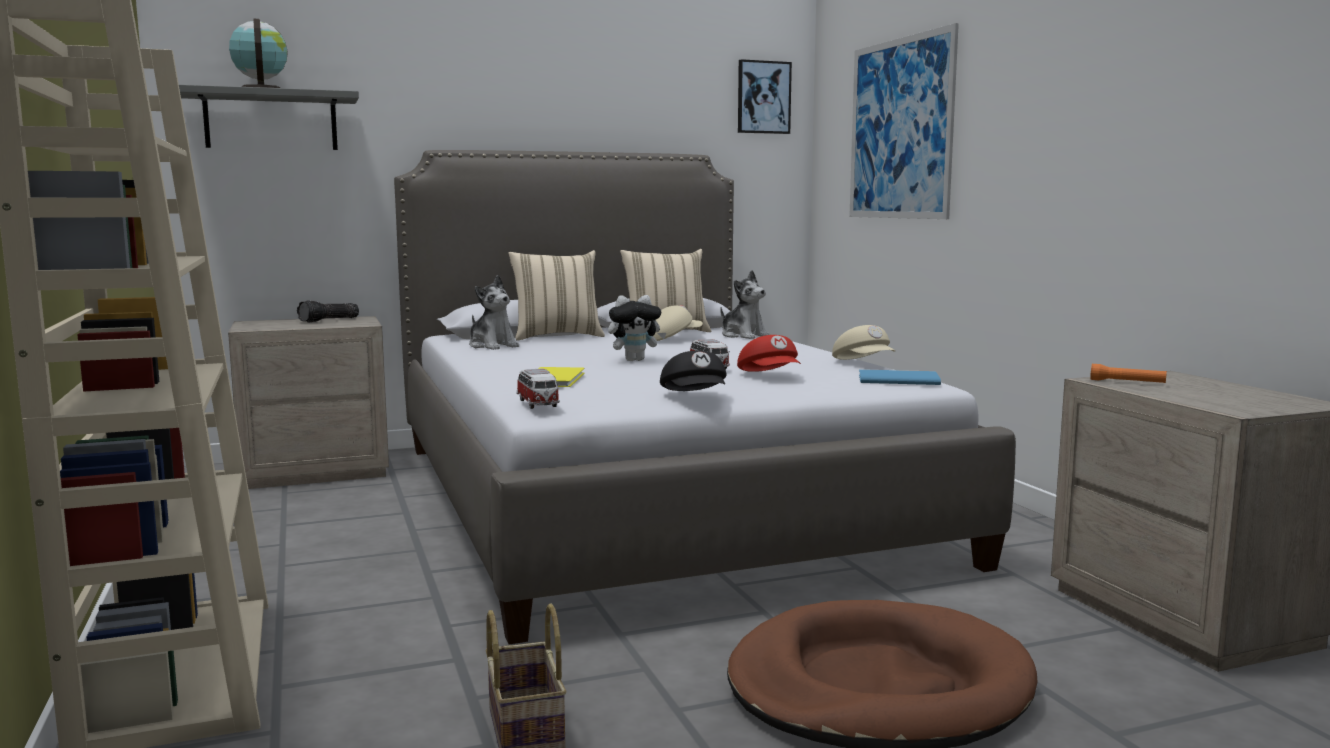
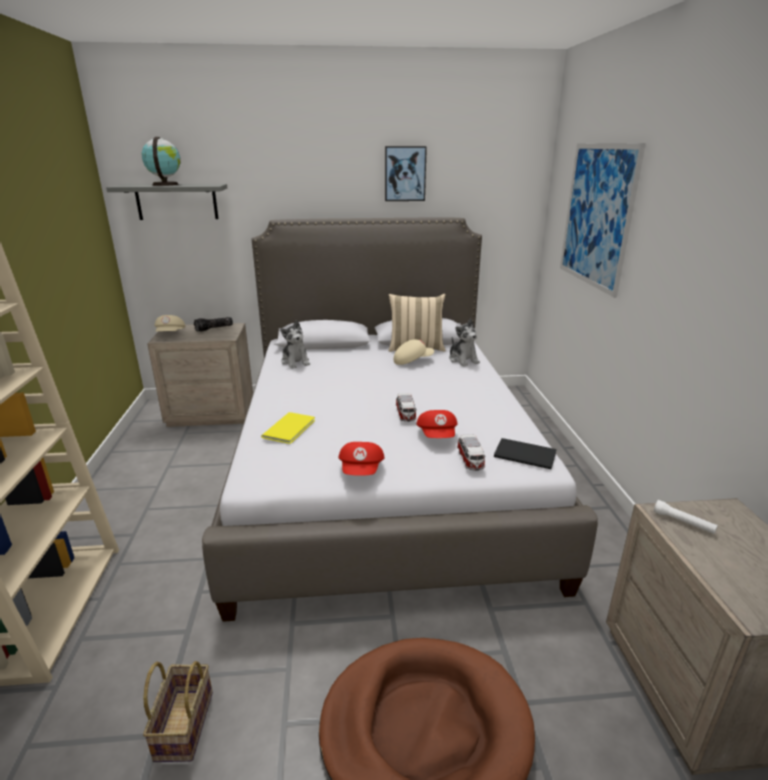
camera: 15 degrees right, 15 degrees up
(538, 404) = (253, 469): toy car -> toy car (470, 460)
(556, 336) = (343, 350): beige pillow -> none
(635, 360) = (364, 397): plush toy -> none
(696, 397) = (362, 470): black cap -> red cap
(763, 97) = (511, 172): picture -> picture (405, 174)
(864, 363) = (517, 420): beige cap -> beige cap (171, 334)
(896, 379) = (523, 454): blue book -> black book
(1127, 382) = (683, 522): orange flashlight -> white flashlight

